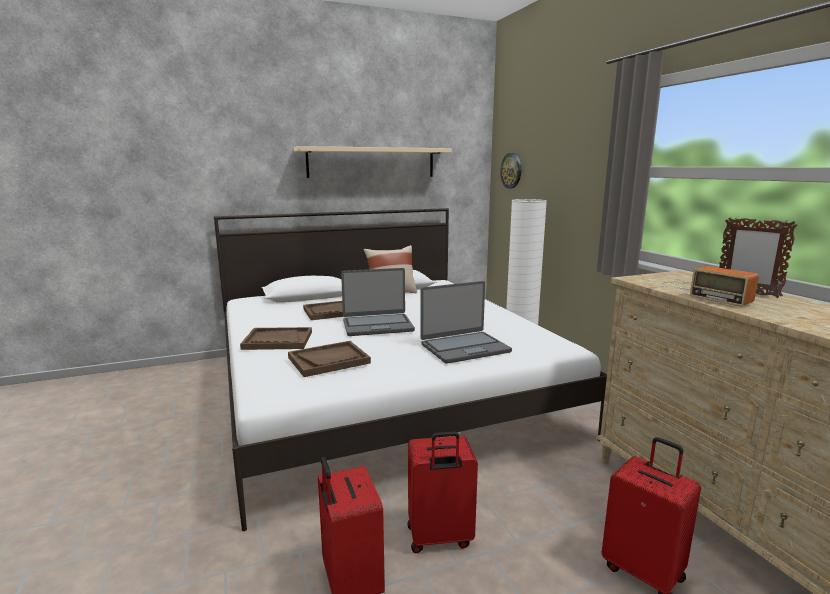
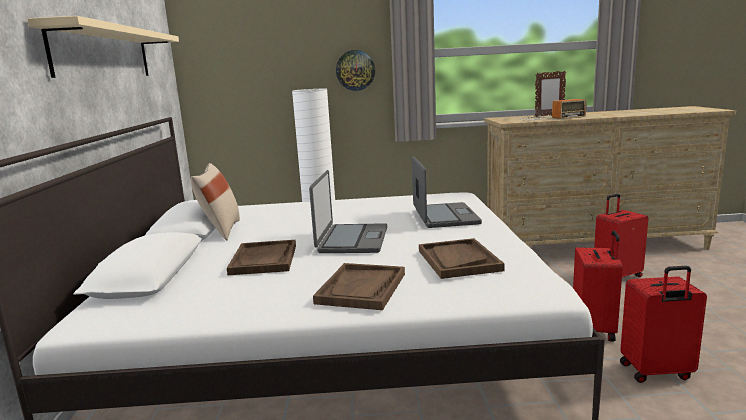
camera: 70 degrees left, 0 degrees up
(511, 170) = (225, 65): wall clock -> wall clock (355, 70)

